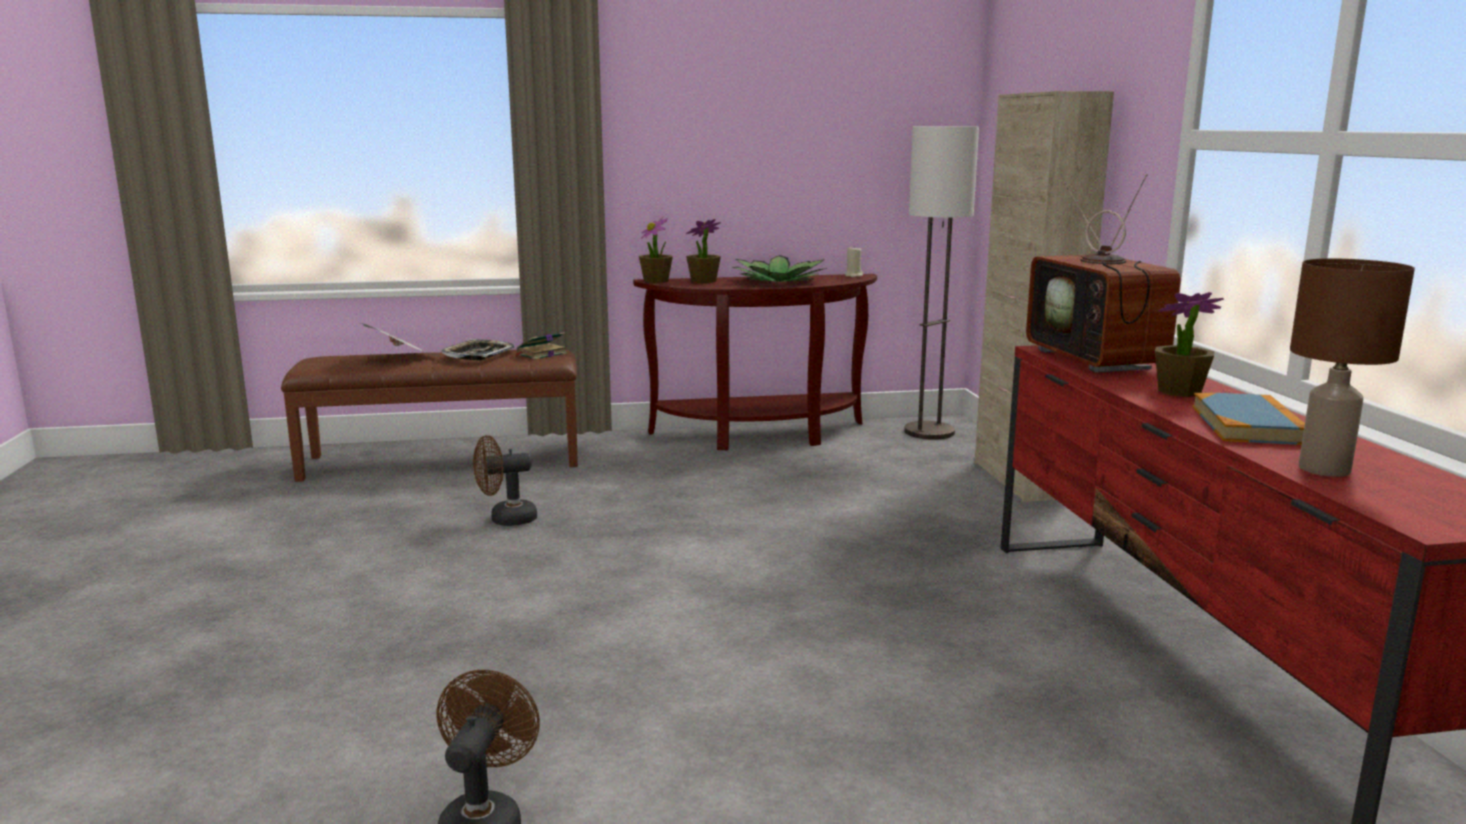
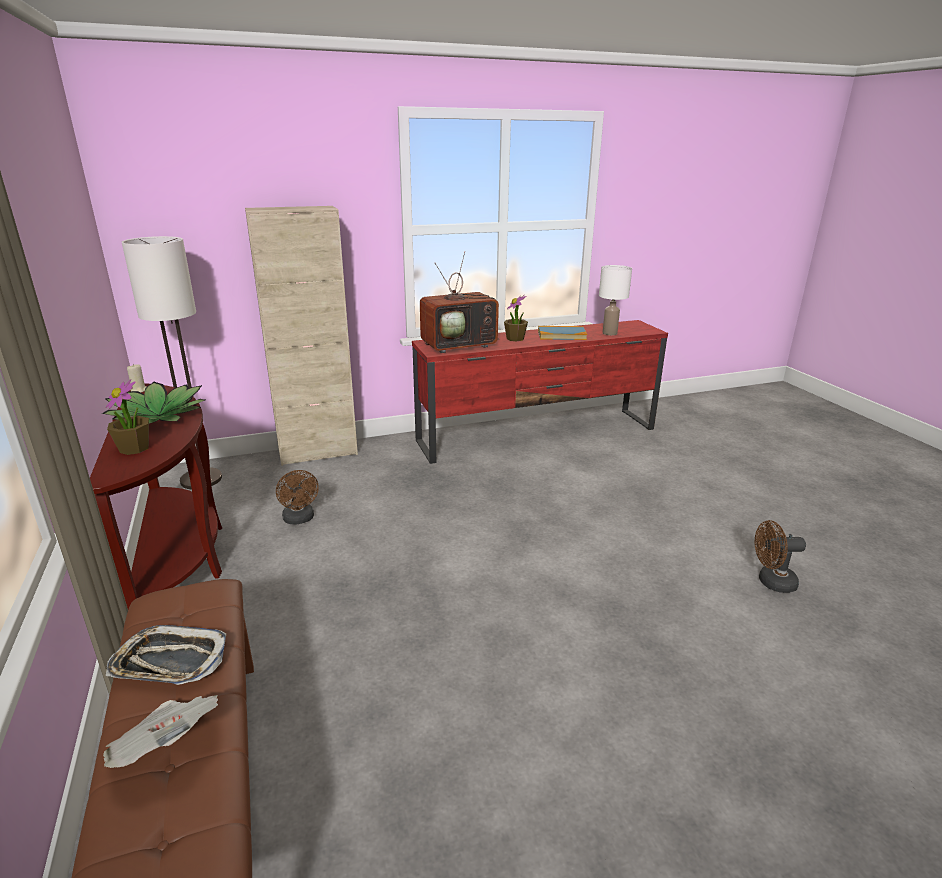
camera: 100 degrees left, 10 degrees up
(506, 519) = (412, 681): brown fan -> brown fan (300, 519)
(541, 354) = (183, 604): book -> none
(656, 281) = (117, 473): potted plant -> none
(1322, 469) = (610, 333): brown table lamp -> white table lamp

